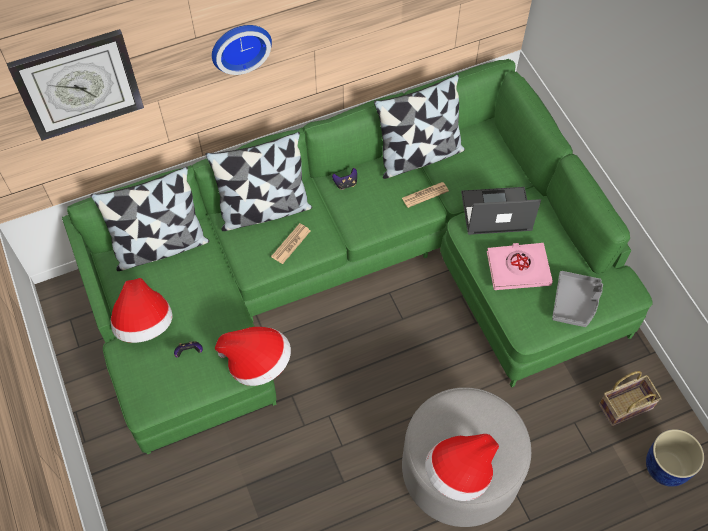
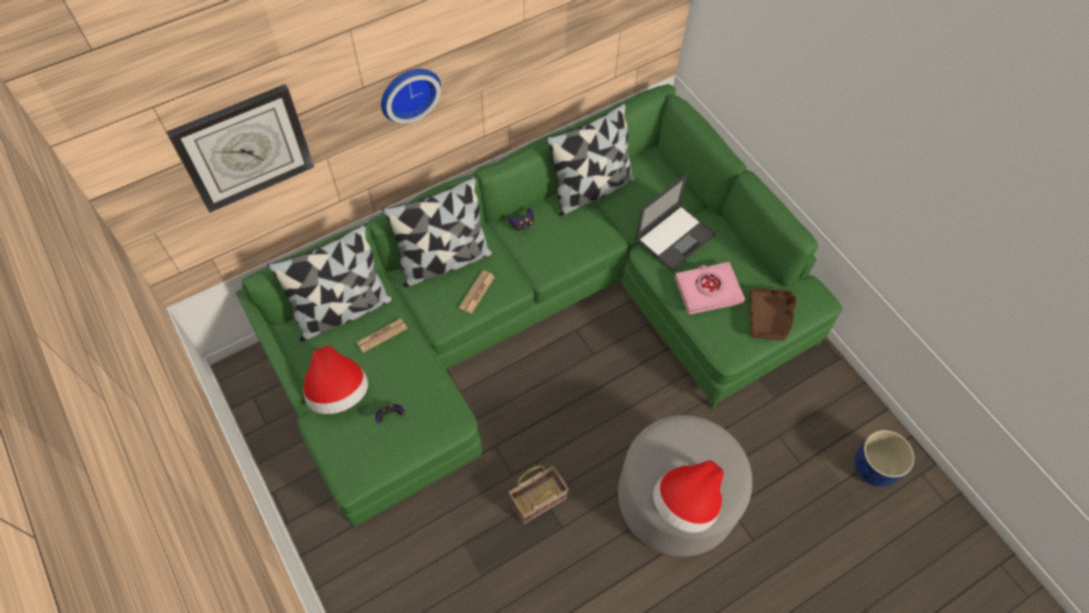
camera: 10 degrees left, 0 degrees up
(257, 363) = (462, 418): hat -> none
(425, 195) = (603, 227): newspaper -> newspaper (382, 335)
(495, 211) = (675, 236): laptop -> laptop turned 150 degrees clockwise
(575, 303) = (769, 317): grey tray -> brown tray
(626, 405) = (825, 412): basket -> basket (538, 498)

